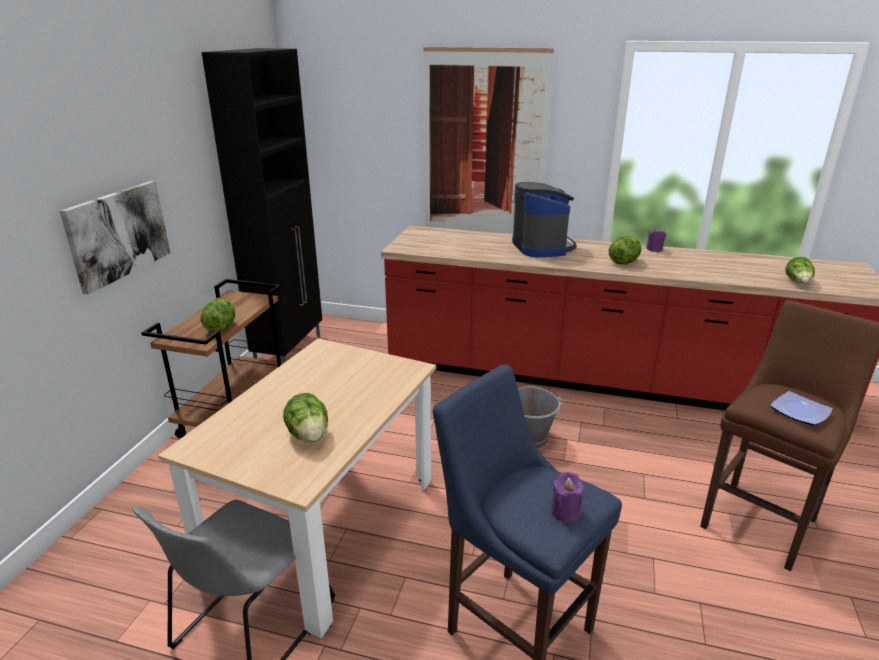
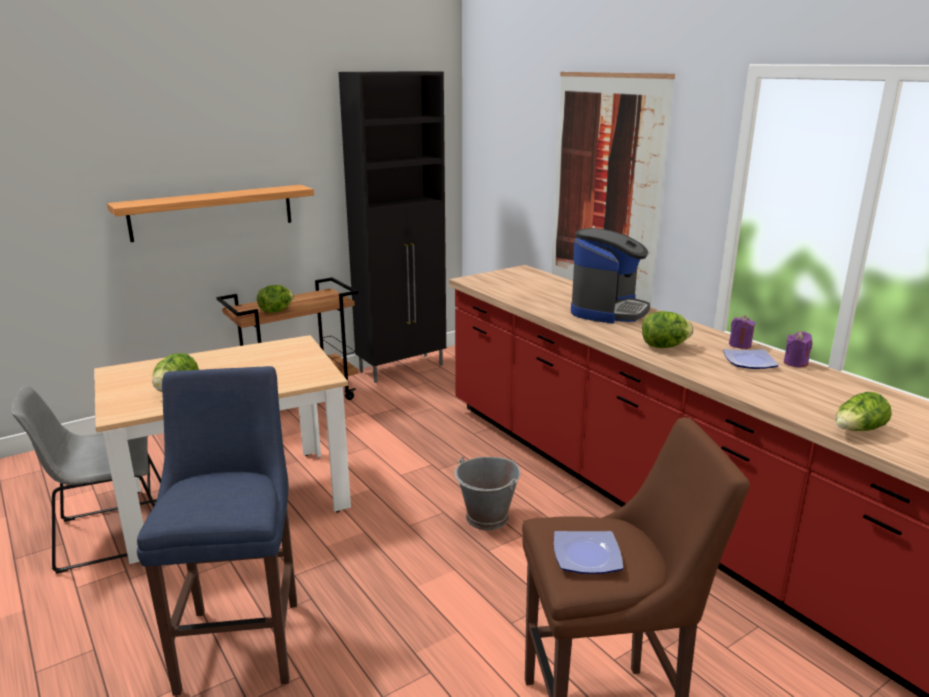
camera: 40 degrees right, 5 degrees down
(118, 234) = (212, 212): picture -> shelf
(565, 512) = (208, 508): purple candle -> purple candle (795, 363)
(680, 258) = (750, 362): none -> plate

